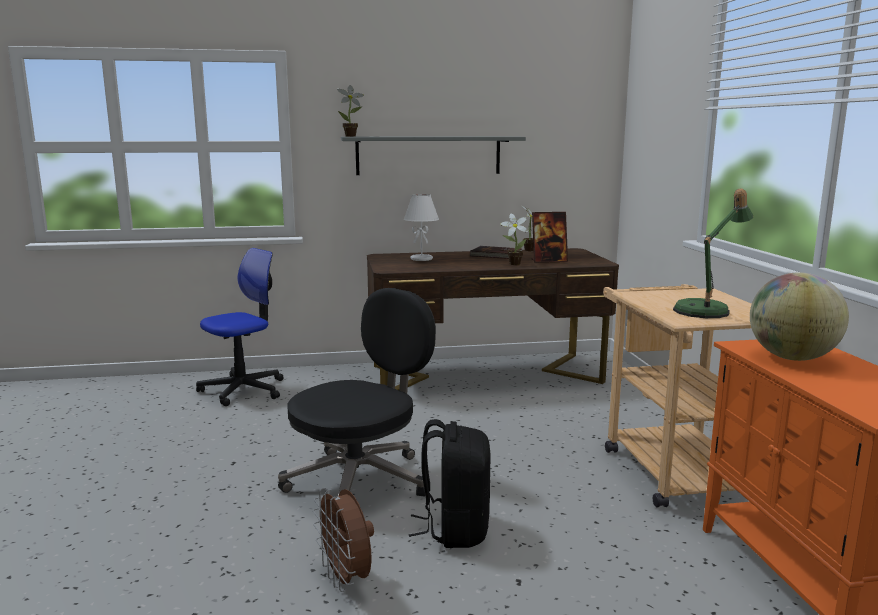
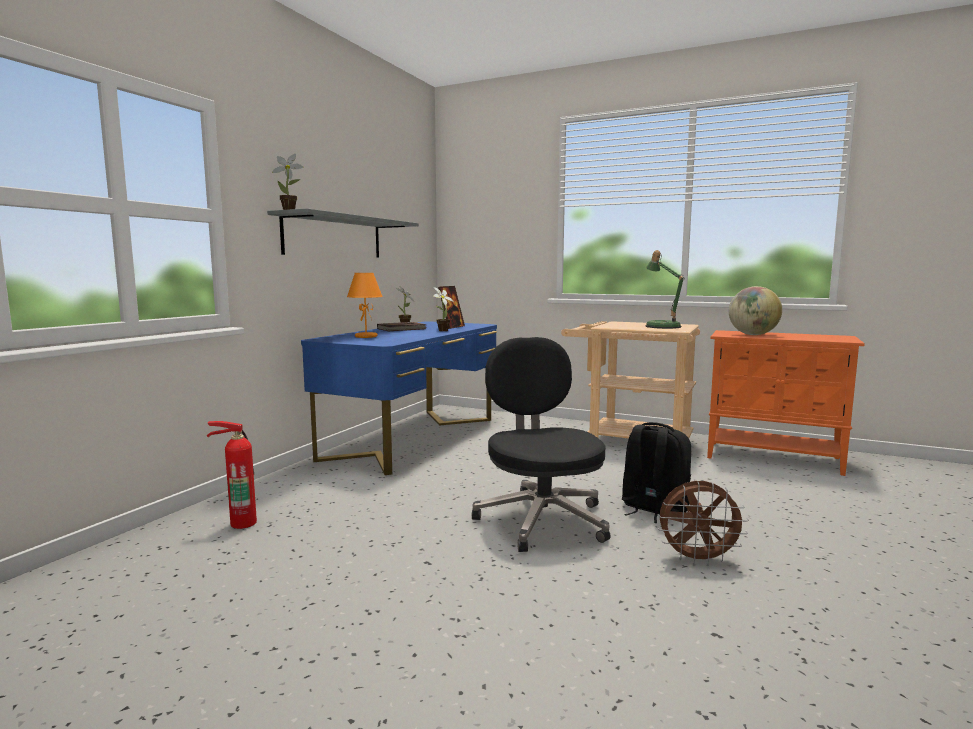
camera: 55 degrees left, 5 degrees down
(243, 390) = (242, 522): office chair -> fire extinguisher
(422, 259) = (366, 336): white table lamp -> orange table lamp
(486, 374) = (412, 438): brown desk -> blue desk

